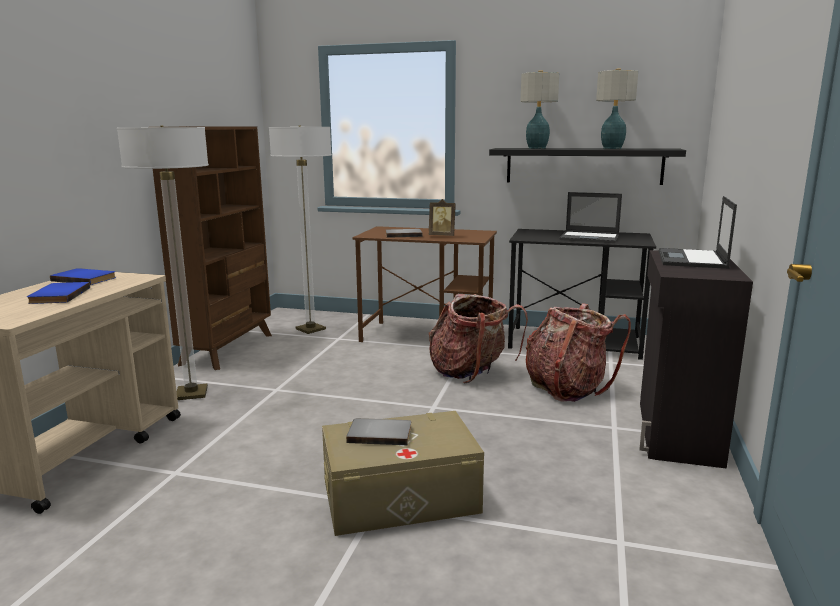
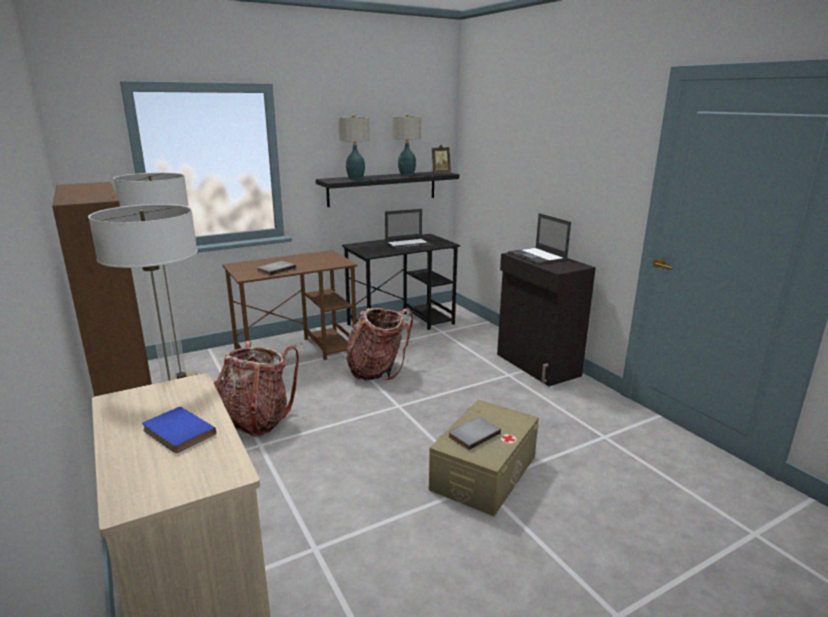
camera: 45 degrees left, 5 degrees up
(85, 279) = (134, 406): blue book -> none
(442, 236) = (309, 264): picture frame -> picture frame (439, 173)
(567, 388) = (449, 359): backpack -> backpack (255, 420)

